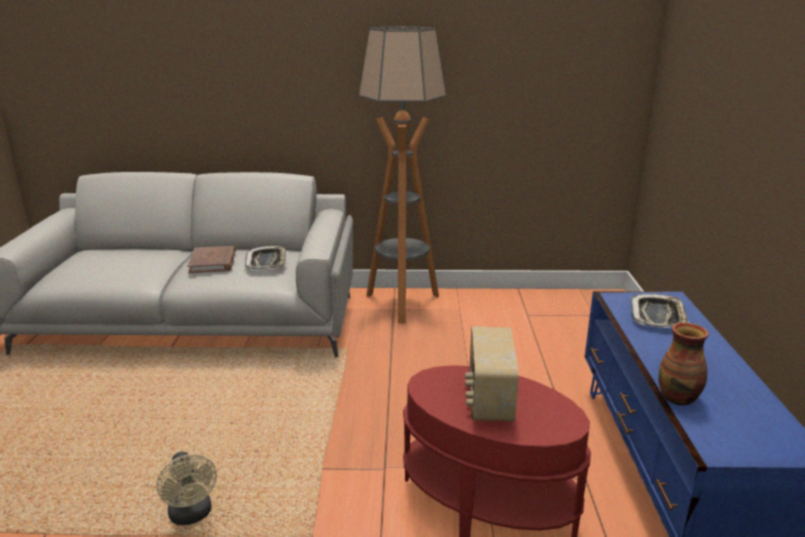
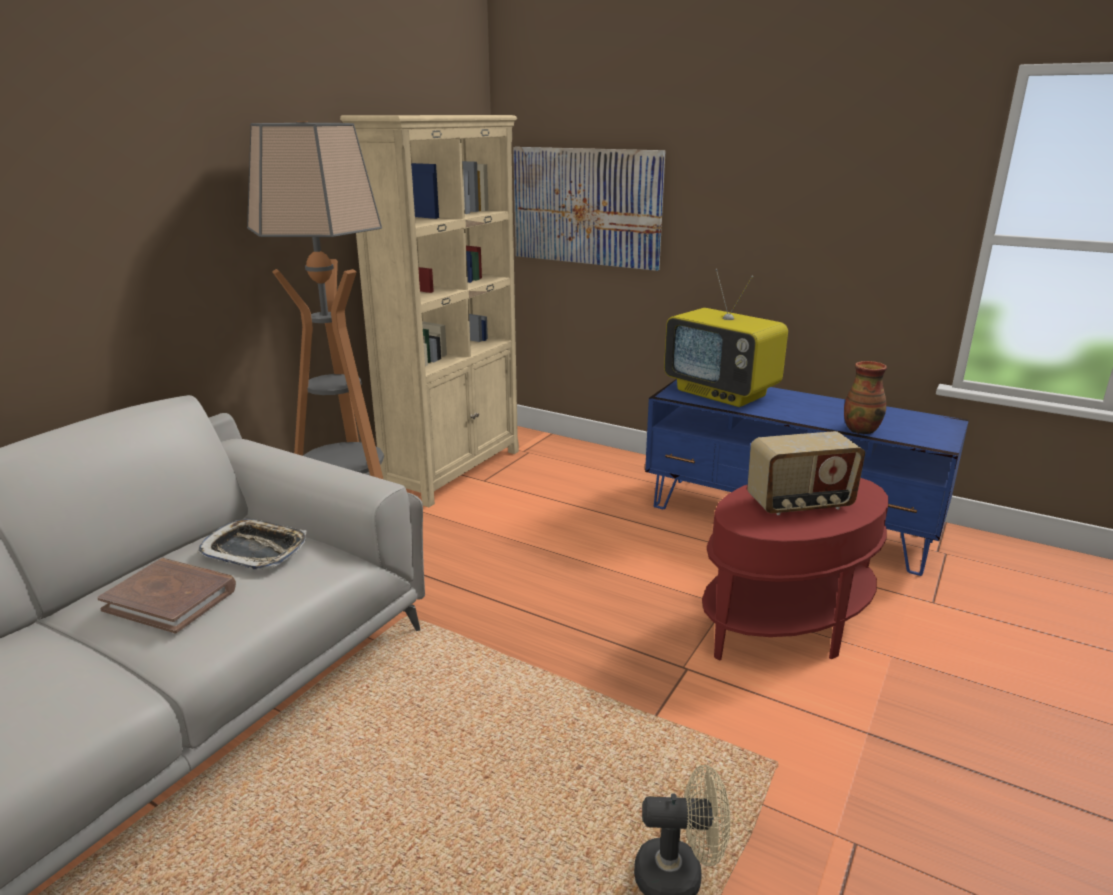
camera: 60 degrees left, 0 degrees up
(488, 400) = (800, 504): radio -> radio turned 45 degrees counterclockwise
(525, 301) = (454, 470): none -> beige bookcase
(658, 316) = (722, 393): tray -> television
(688, 113) = (586, 207): none -> picture

